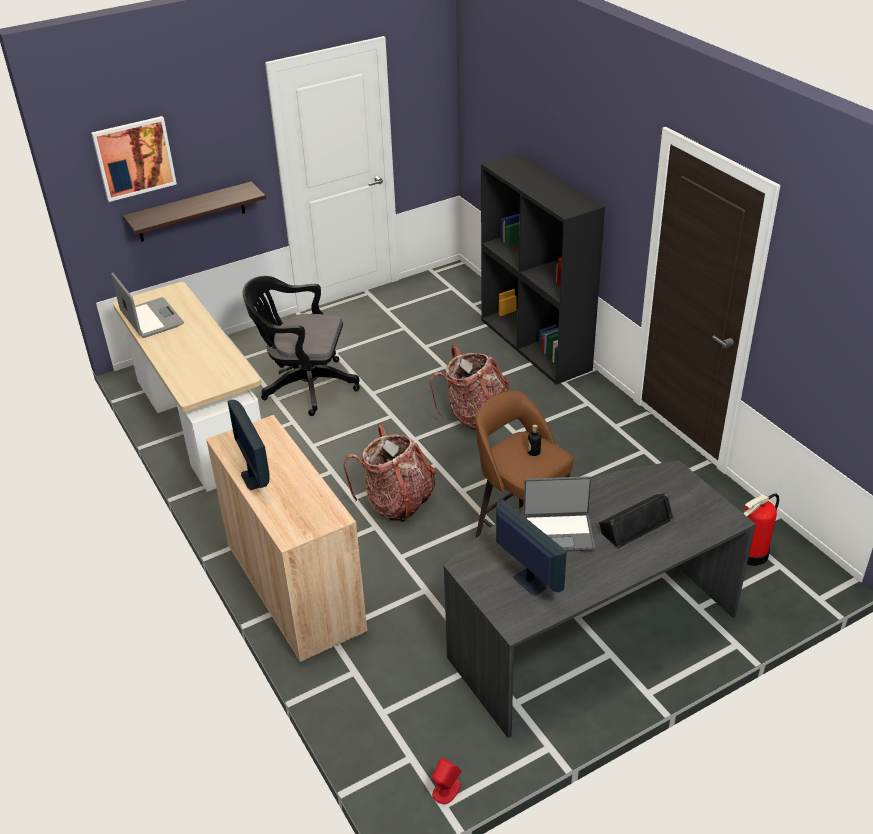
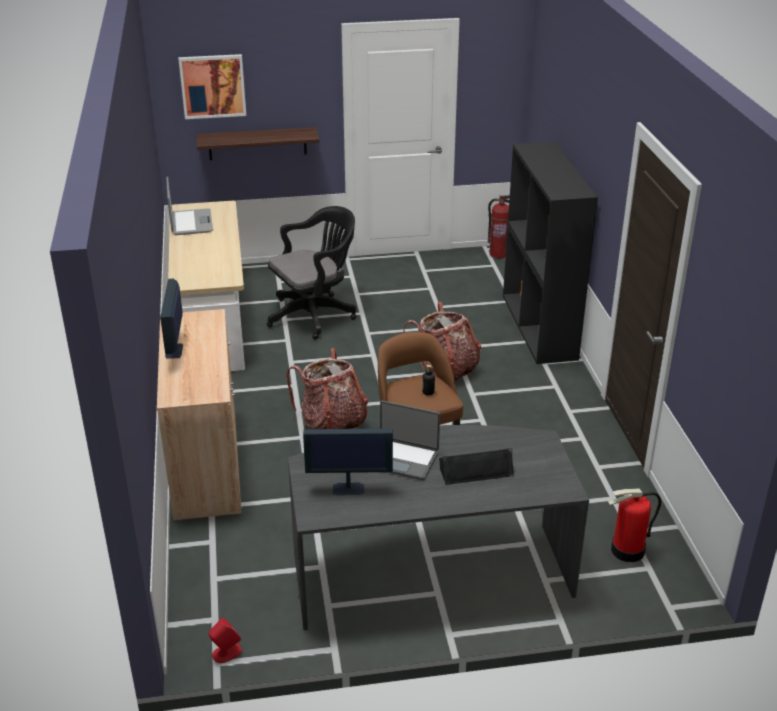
camera: 20 degrees right, 5 degrees down
(304, 386) = (315, 315): black office chair -> black office chair turned 120 degrees clockwise
(449, 275) = (498, 254): none -> fire extinguisher
(529, 581) = (349, 489): monitor -> monitor turned 105 degrees clockwise

